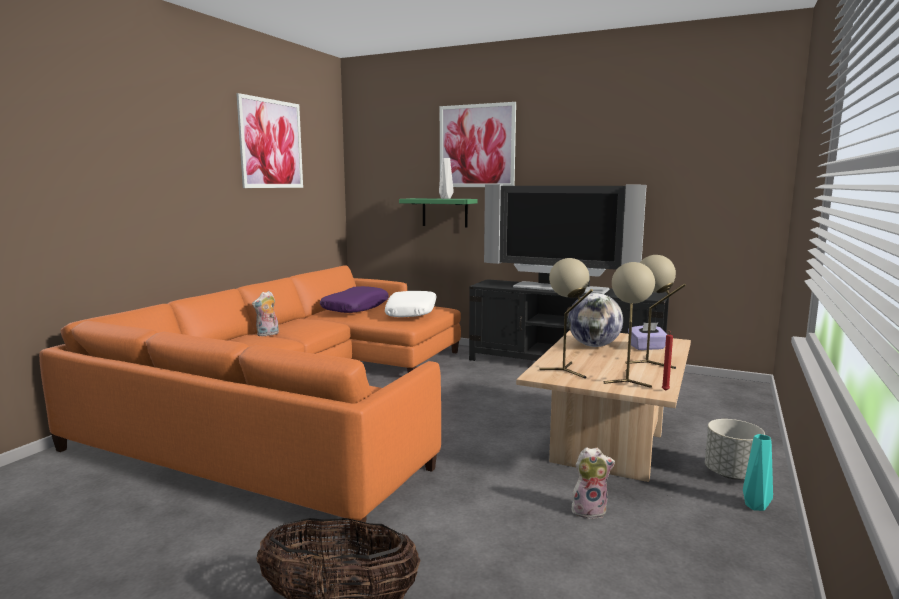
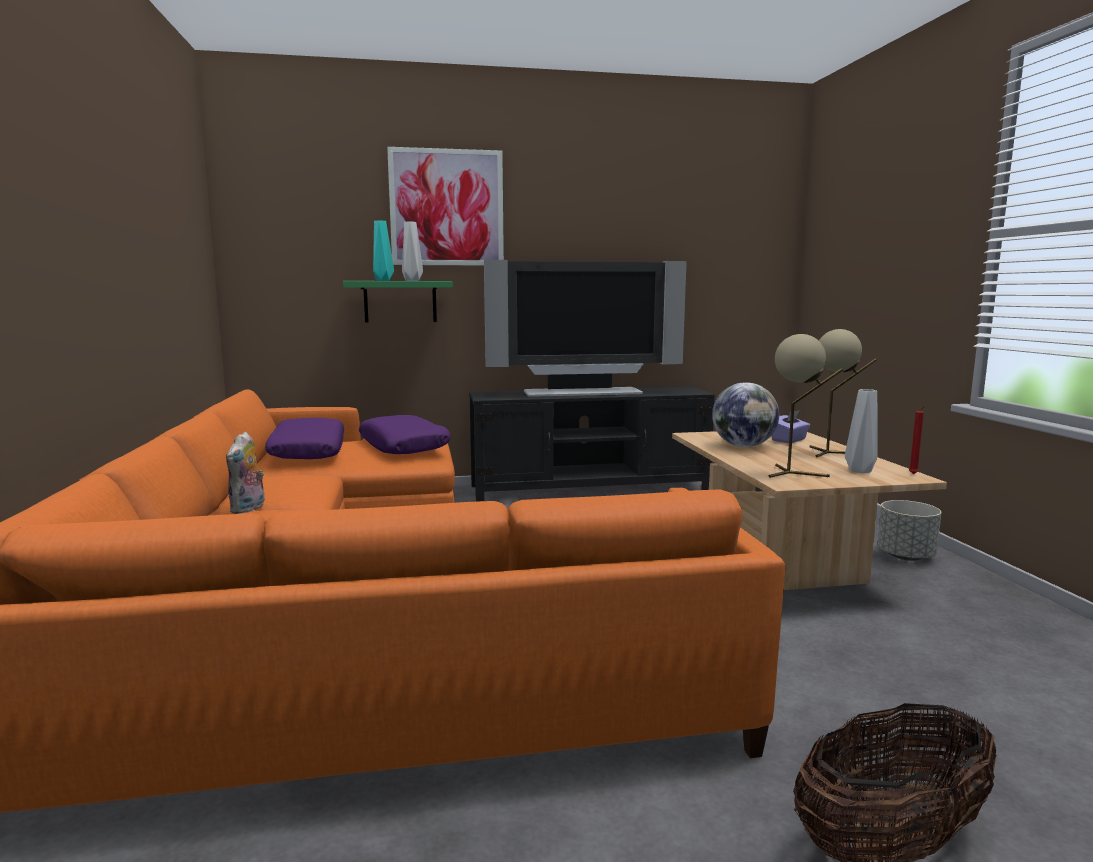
camera: 35 degrees left, 0 degrees up
(271, 144) = (147, 177): picture -> none
(412, 312) = (404, 447): white pillow -> purple pillow
(589, 510) = (881, 627): plush toy -> none
(626, 380) = (861, 471): beige table lamp -> grey vase
(756, 506) = (969, 578): turquoise vase -> turquoise vase (384, 280)

